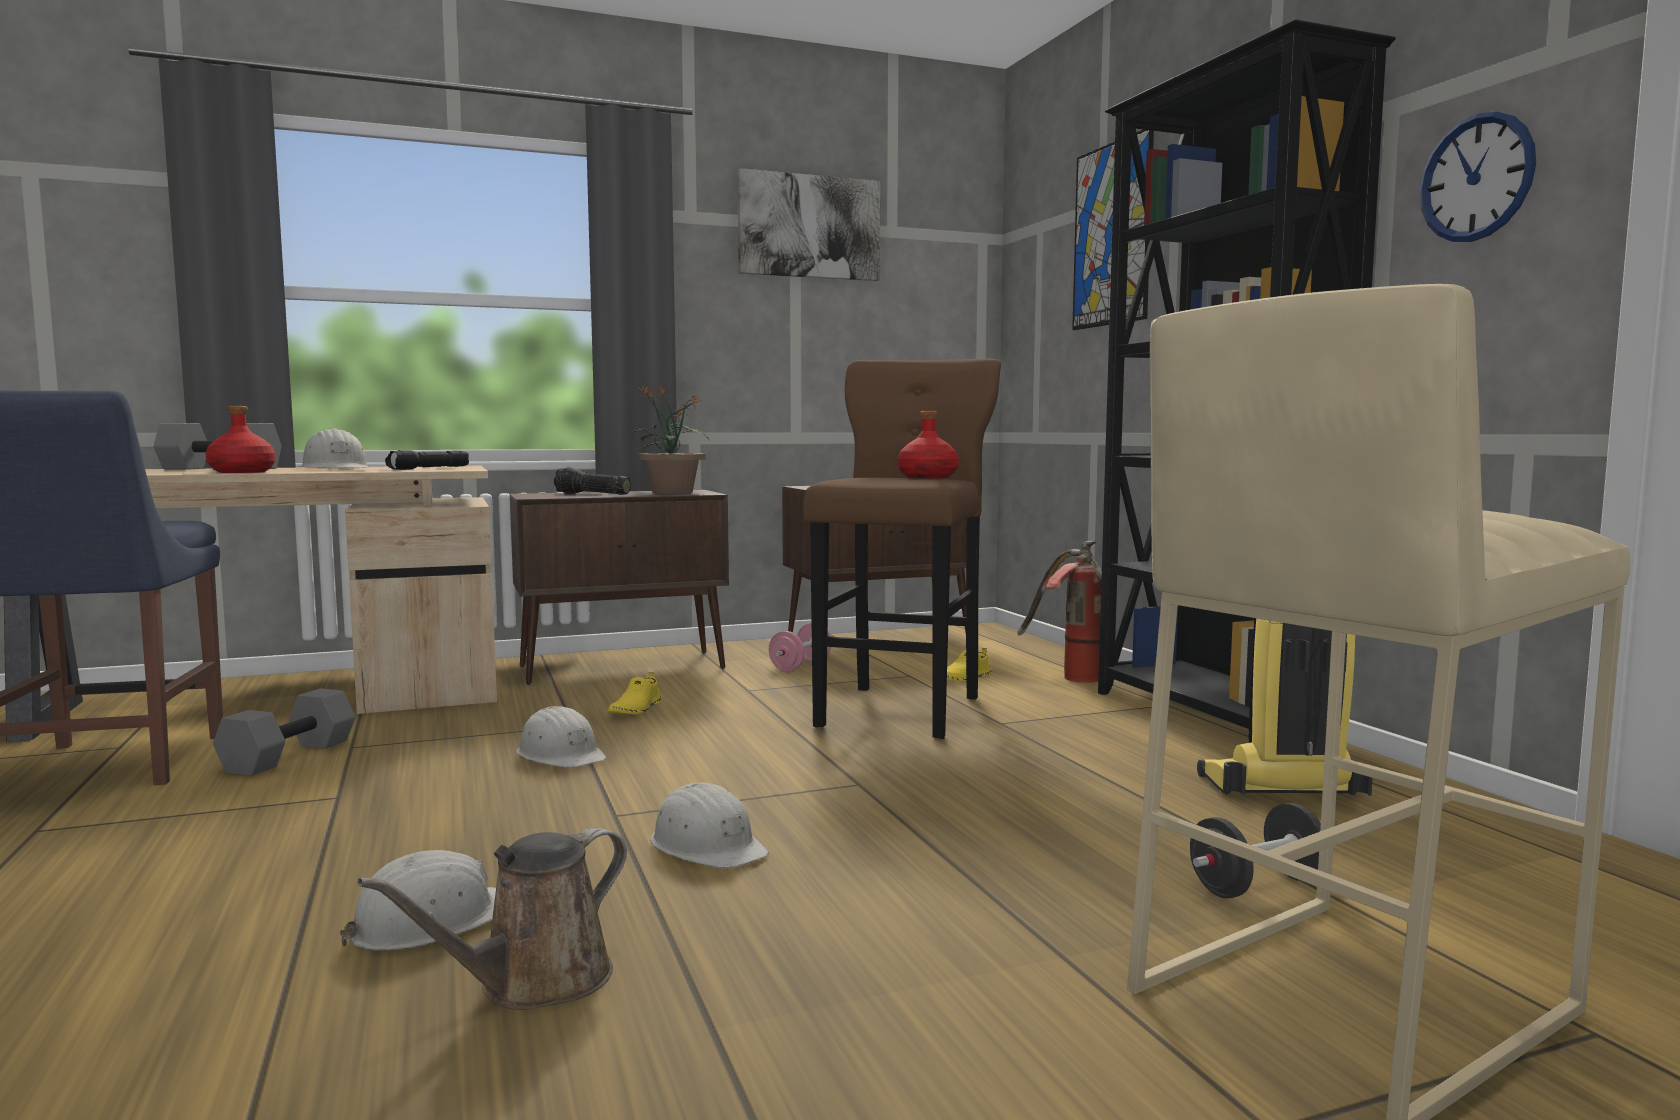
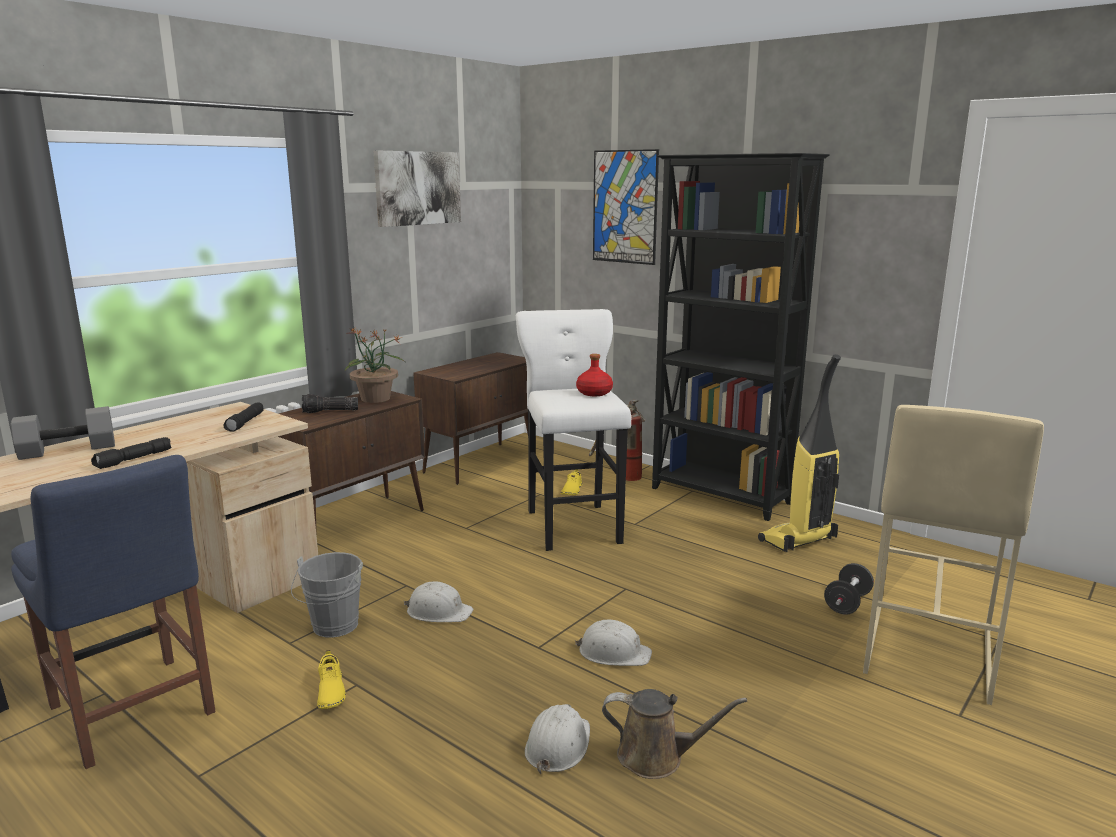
camera: 30 degrees left, 10 degrees up
(242, 472) = (133, 460): red bottle -> black flashlight
(288, 755) = (258, 662): grey dumbbell -> none
(336, 469) = (181, 437): white hard hat -> none
(418, 744) = (333, 628): none -> grey bucket
(534, 983) = (657, 757): brown watering can -> brown watering can turned 90 degrees counterclockwise
(634, 710) = (423, 562): yellow shoe -> yellow shoe (330, 692)
(800, 665) = (466, 498): pink dumbbell -> none
(902, 709) = (573, 524): brown stool -> white stool
(1476, 178) = (871, 239): wall clock -> none

